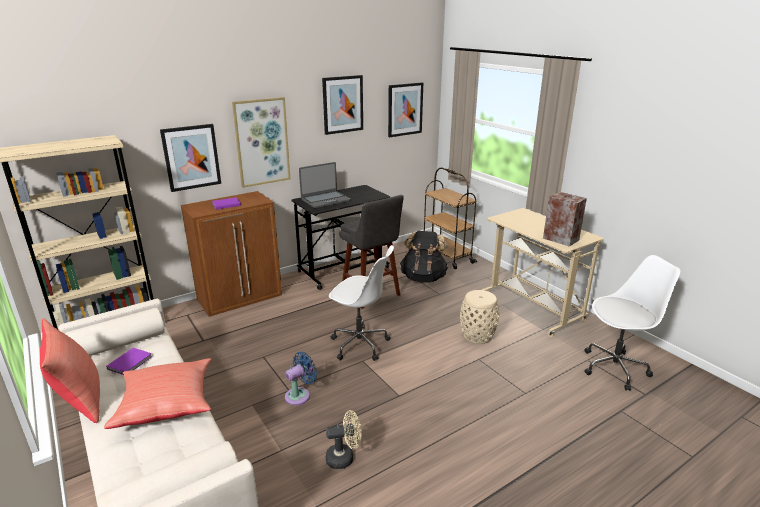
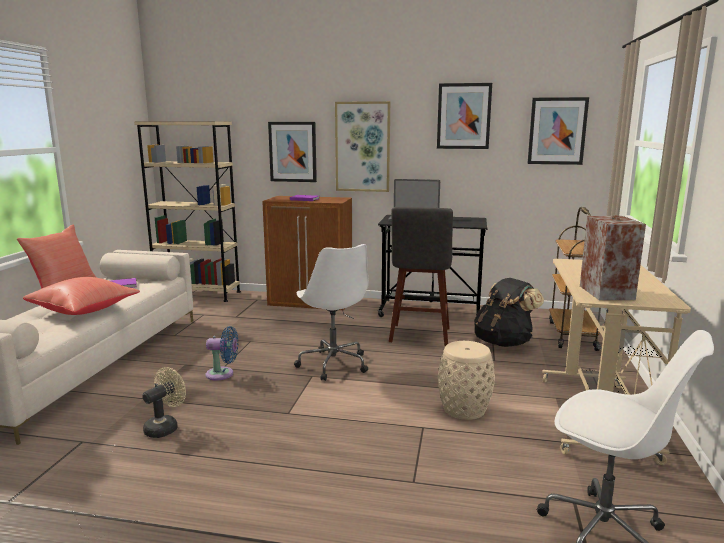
camera: 45 degrees right, 10 degrees down
(344, 457) = (165, 427): beige fan -> beige fan turned 90 degrees counterclockwise

